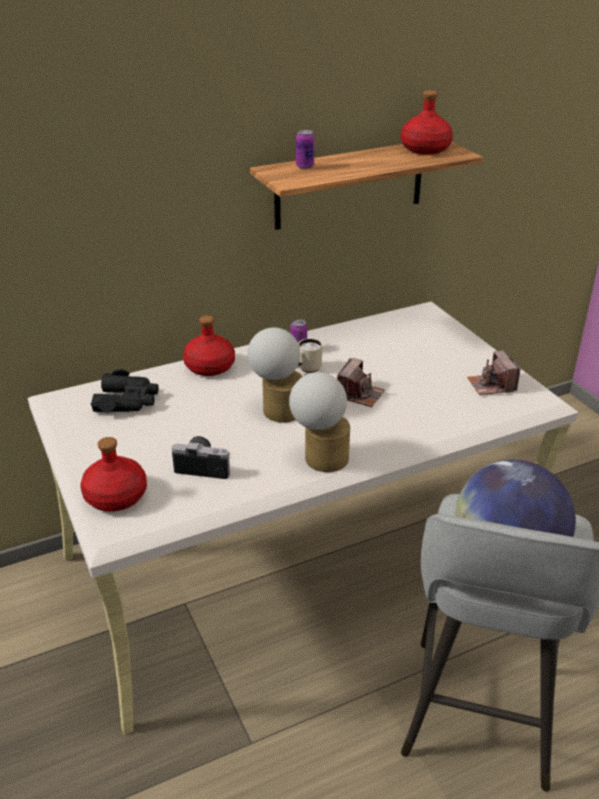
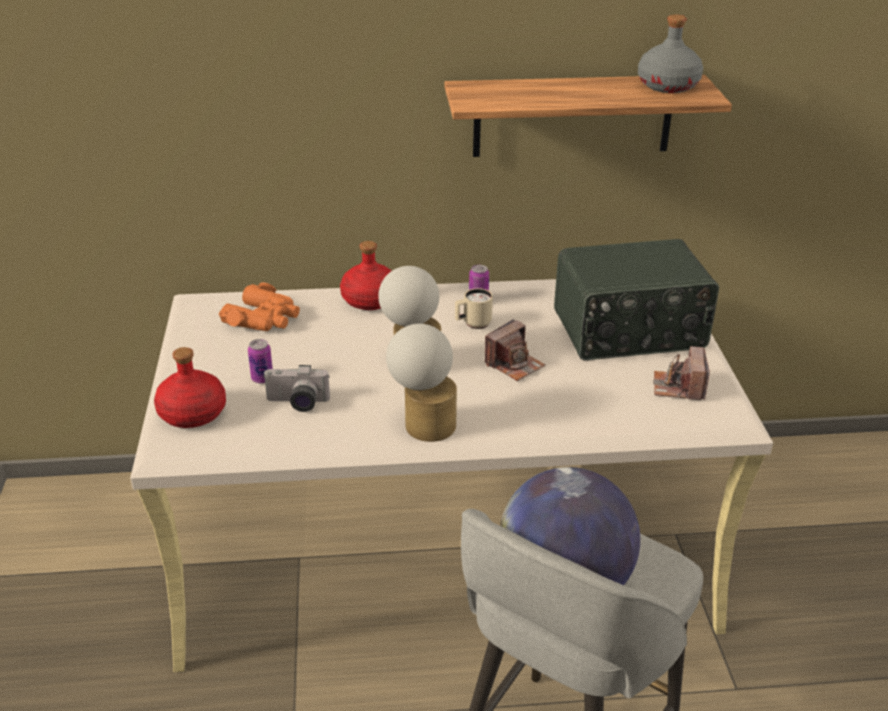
camera: 20 degrees right, 0 degrees up
(127, 401) = (263, 318): black binoculars -> orange binoculars
(204, 466) = (297, 403): camera -> camera turned 150 degrees clockwise
(305, 166) = (505, 88): can -> can (262, 378)
(425, 149) = (668, 86): red bottle -> grey bottle
(429, 351) = (629, 331): none -> radio

